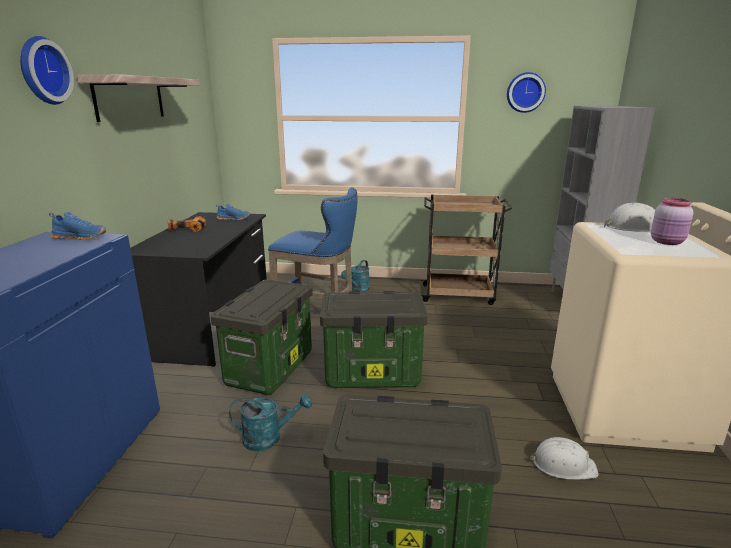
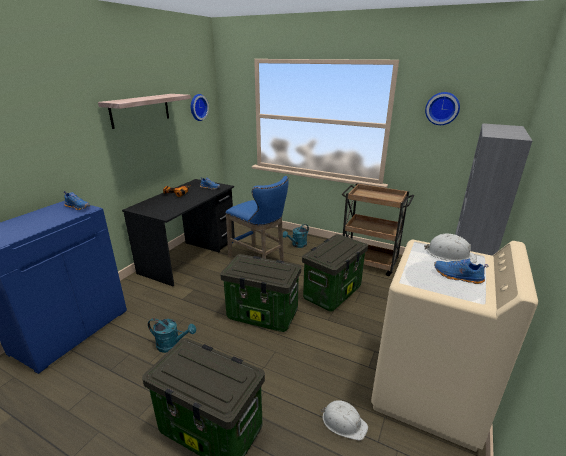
camera: 20 degrees right, 5 degrees up
(42, 71) = (71, 104): wall clock -> wall clock (197, 107)
(270, 368) = (203, 295): storage box -> storage box (332, 292)
(668, 242) = (457, 277): pink jar -> blue shoe

